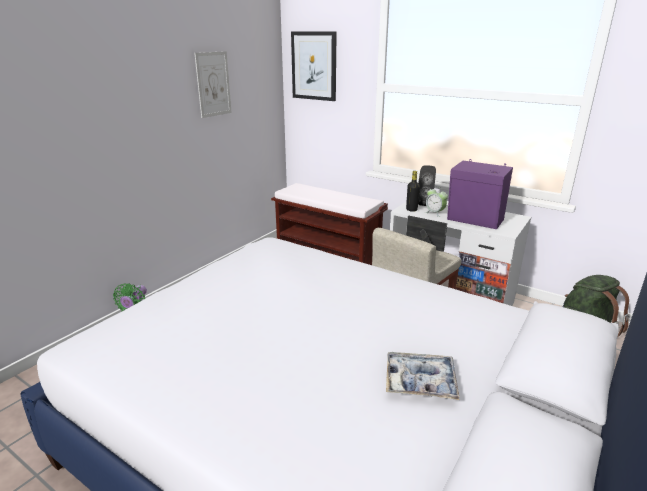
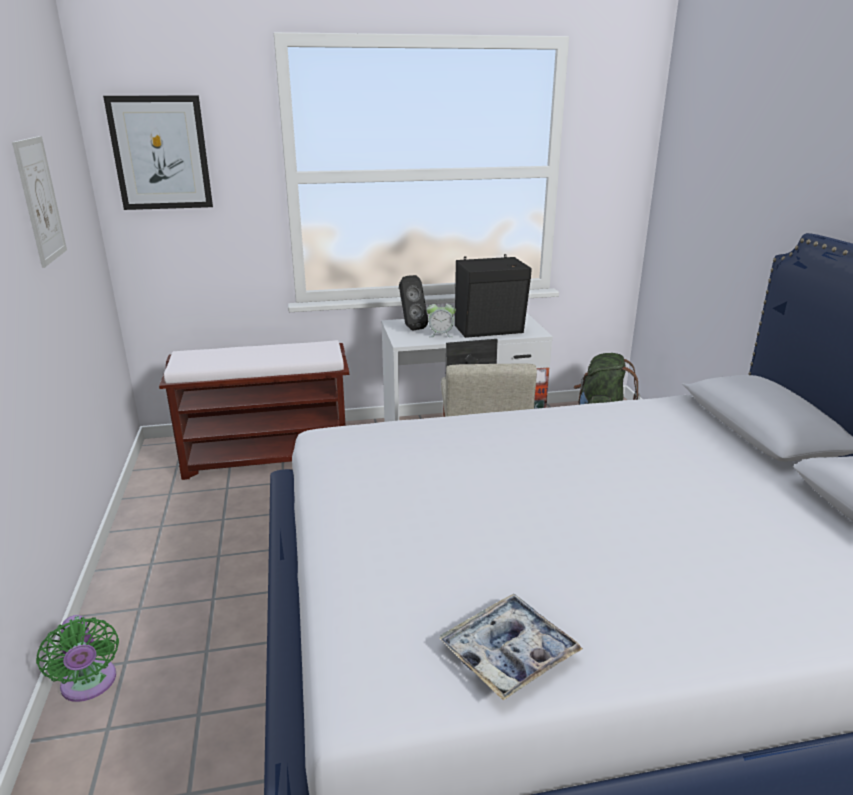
camera: 45 degrees left, 0 degrees up
(411, 209) = (411, 338): black bottle -> none
(420, 381) = (725, 491): tray -> tray (508, 653)
(475, 220) = (491, 330): purple speaker -> black speaker

